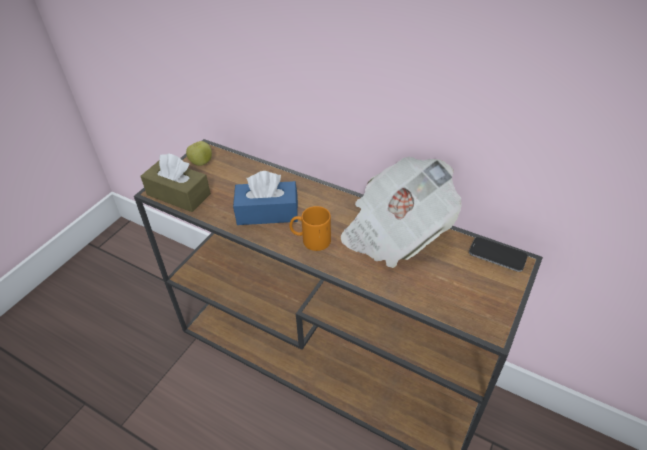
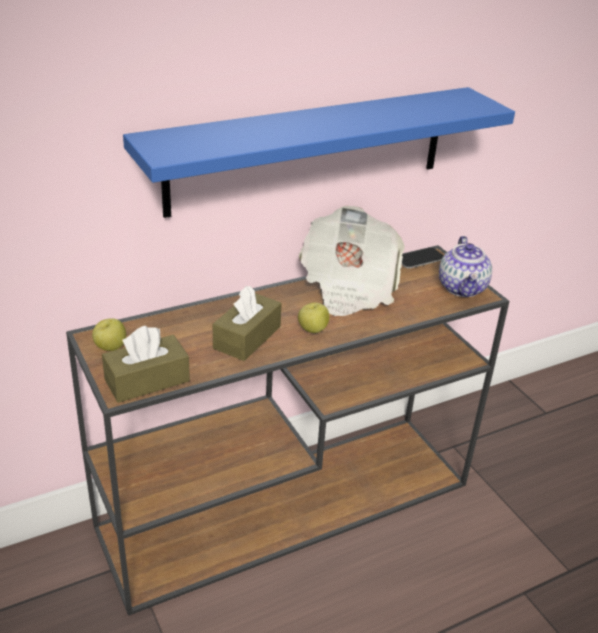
camera: 60 degrees left, 10 degrees down
(267, 212) = (247, 337): blue tissue box -> brown tissue box
(310, 240) = (312, 330): orange mug -> apple
(400, 86) = (310, 150): none -> blue shelf
(484, 307) = (463, 288): none -> teapot

